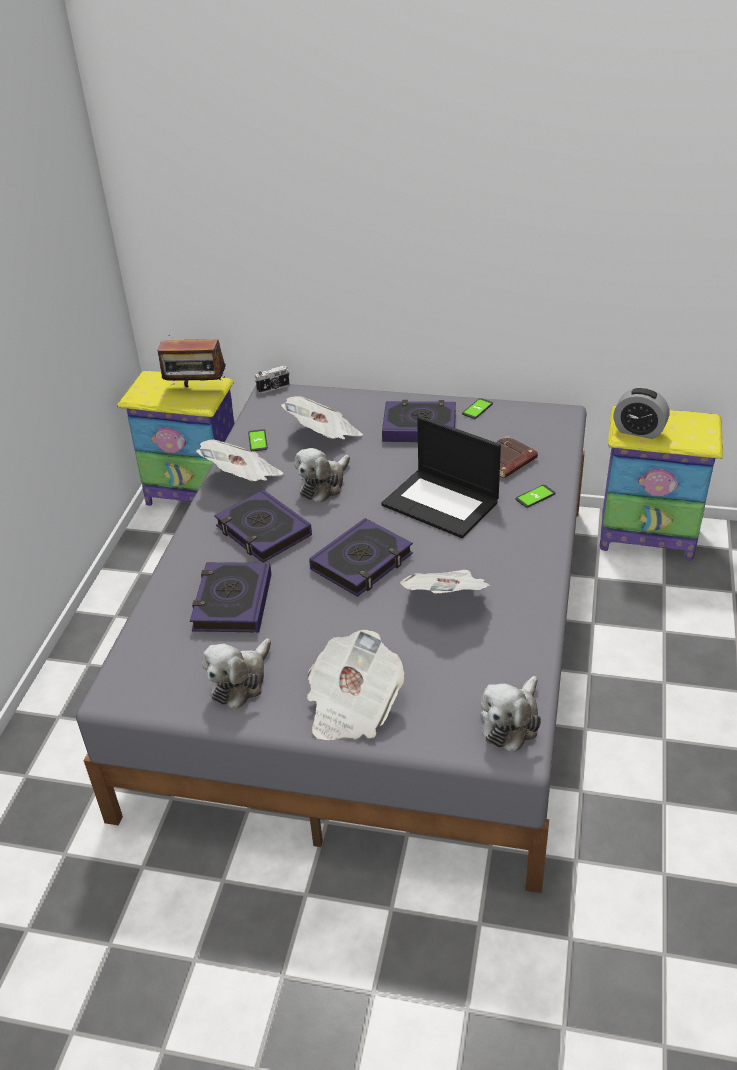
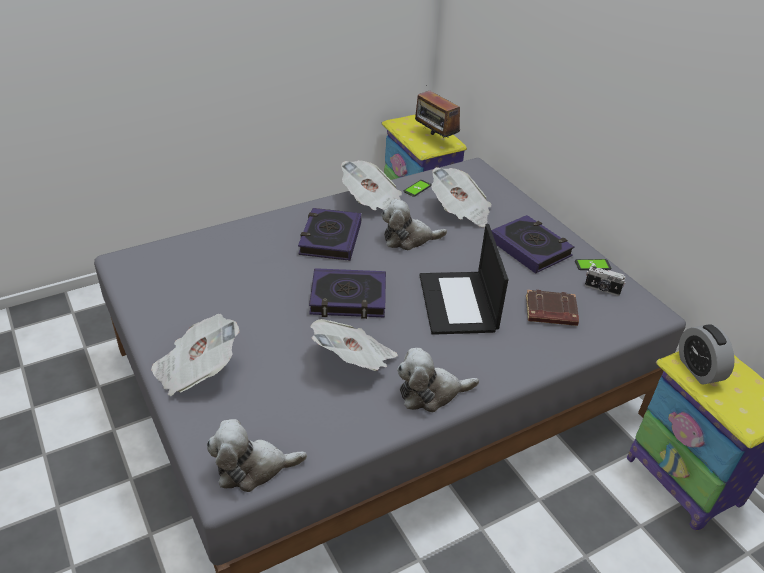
camera: 45 degrees right, 0 degrees up
(232, 602) = (247, 263): book -> none
(240, 681) = (177, 306): plush toy -> plush toy (431, 393)
(273, 388) = (480, 166): camera -> camera (602, 289)
(535, 497) = (529, 349): phone -> none

